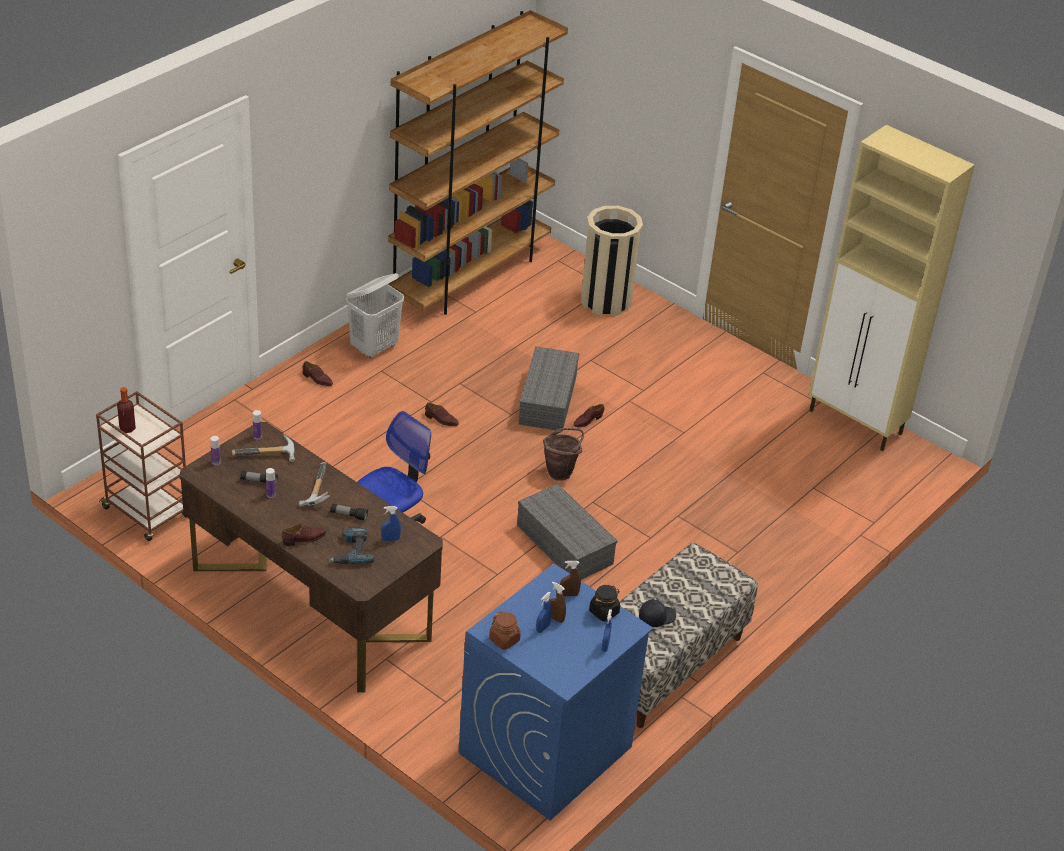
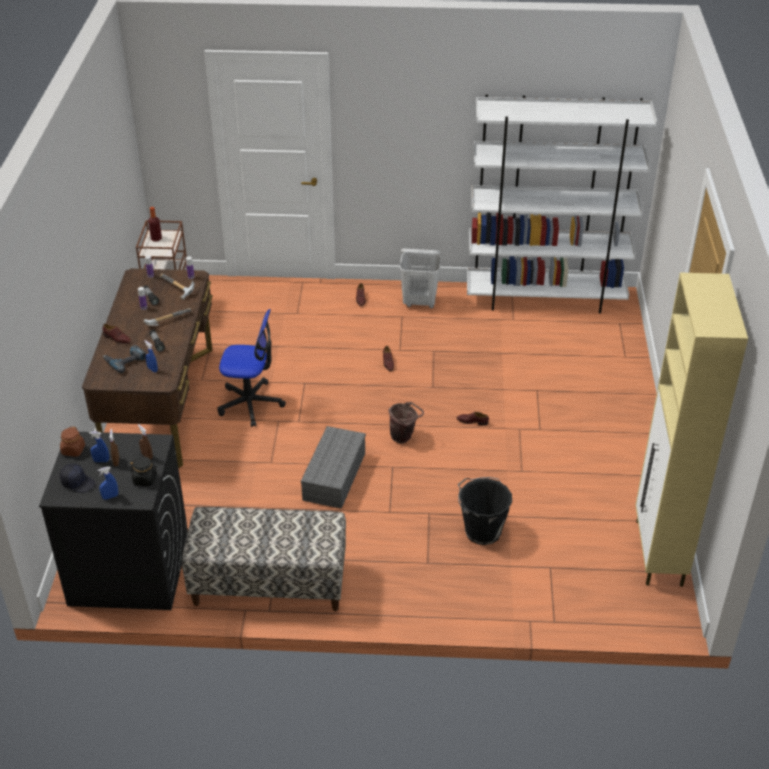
camera: 55 degrees right, 0 degrees up
(470, 276) = (545, 298): brown bookcase -> white bookcase
(545, 751) = (128, 570): blue washing machine -> black washing machine
(547, 399) = (469, 393): grey storage box -> none
(606, 301) = (609, 364): beige trash can -> none
(656, 617) = (243, 533): black cap -> black cap (78, 483)
(731, 498) = (481, 530): none -> black bucket

